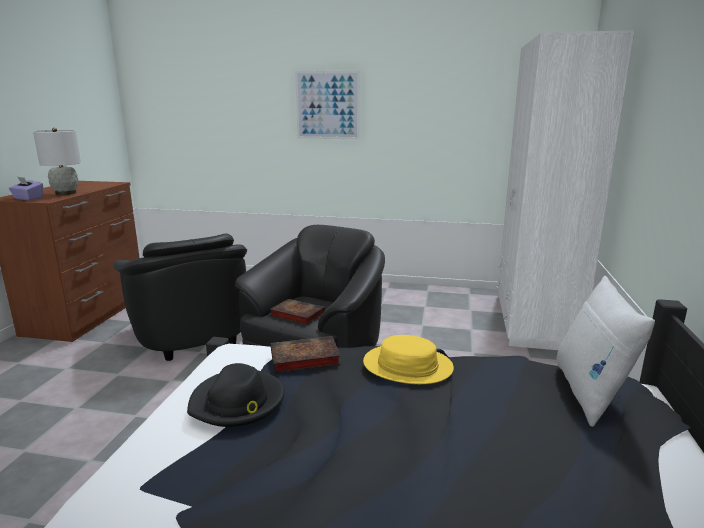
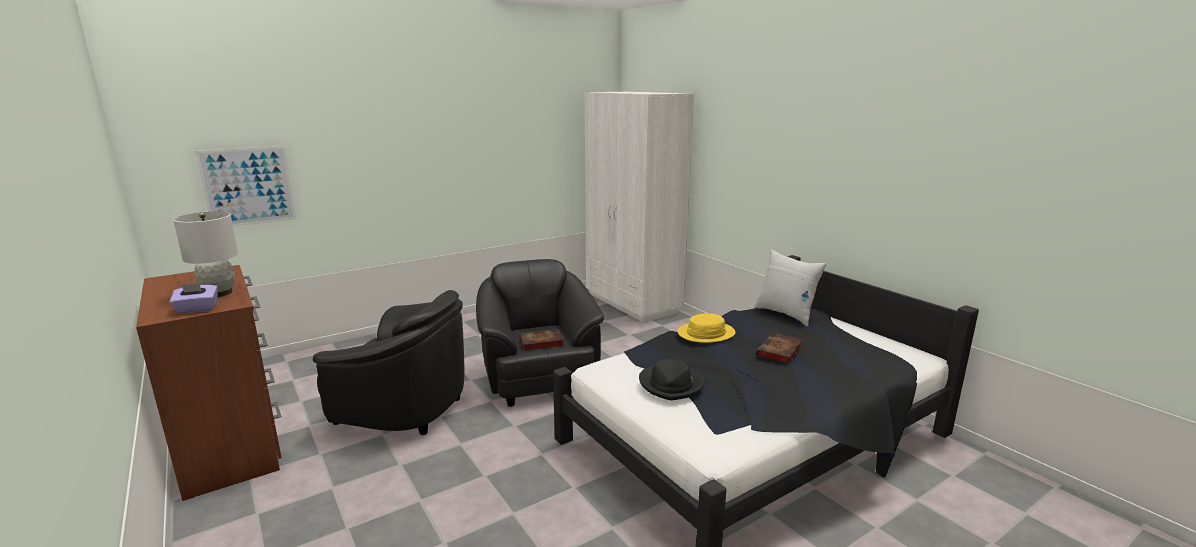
camera: 45 degrees left, 0 degrees up
(303, 359) = (650, 353): book -> book (779, 352)
(327, 105) = (418, 145): picture -> picture (248, 186)

